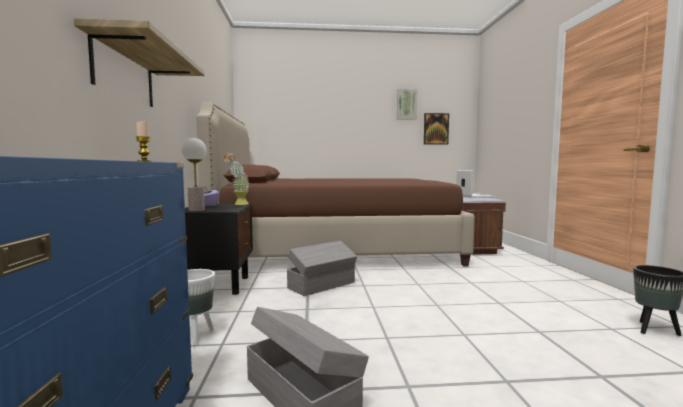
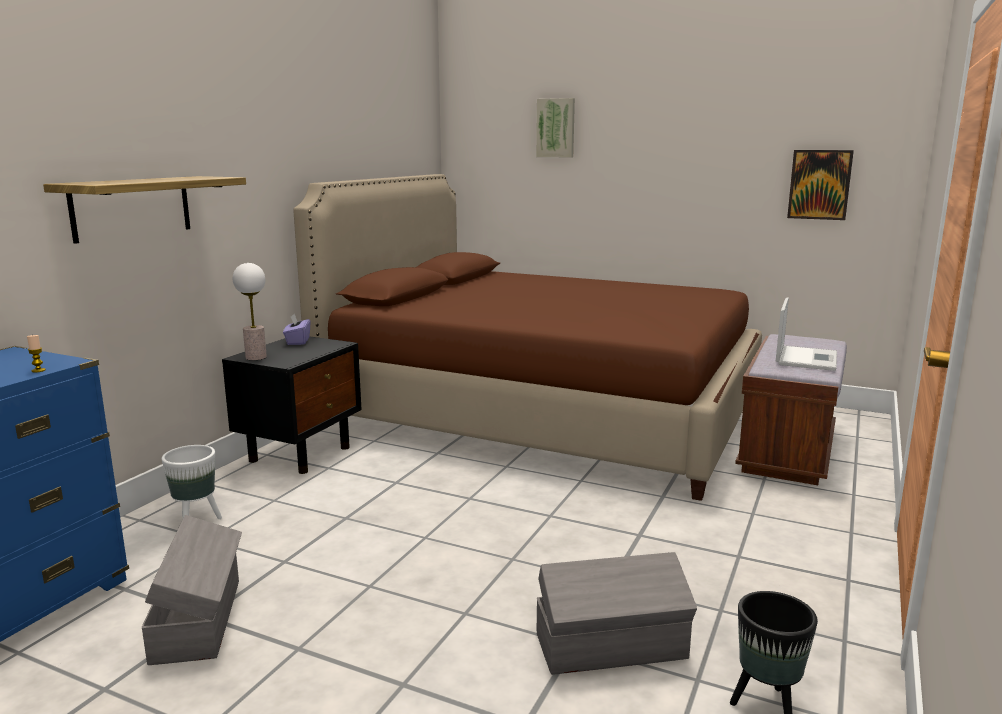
camera: 30 degrees right, 10 degrees up
(238, 204) = (333, 345): potted plant -> none
(323, 285) = (417, 484): grey storage box -> grey storage box (613, 647)
(406, 104) = (754, 131): picture -> picture (556, 128)

